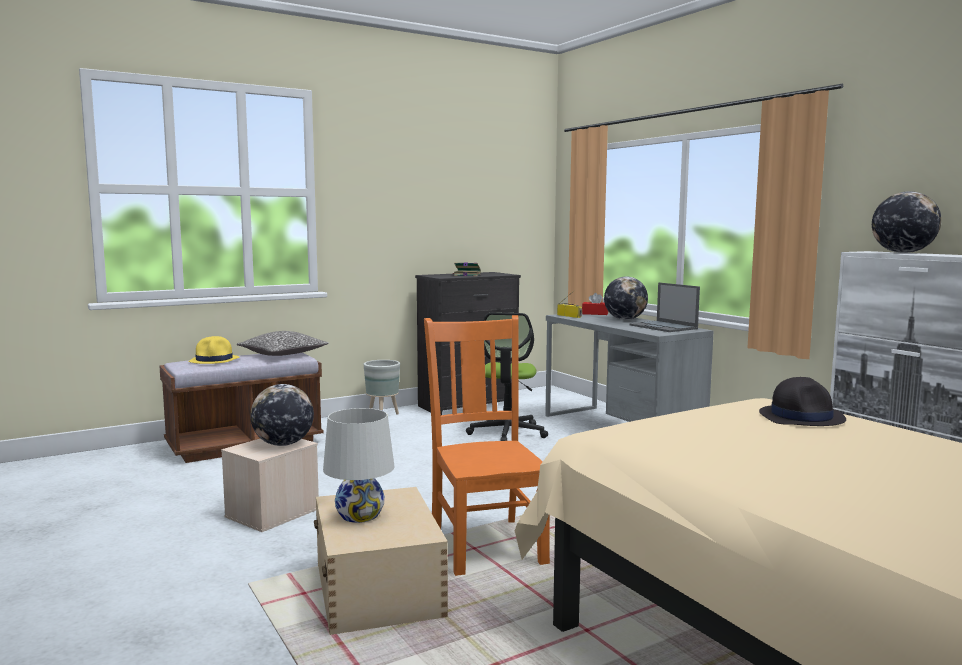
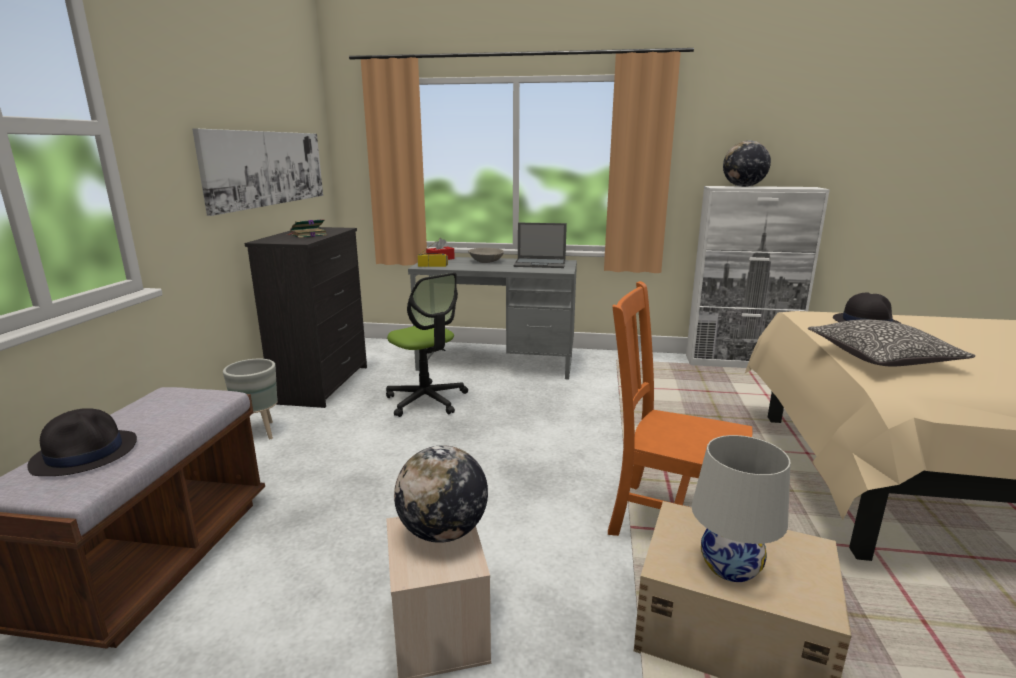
camera: 50 degrees left, 10 degrees up
(214, 360) = (86, 453): yellow hat -> black hat
(283, 354) = (173, 401): pillow -> pillow (882, 357)
(461, 222) = (267, 168): none -> picture
(625, 319) = (486, 261): globe -> grey bowl

